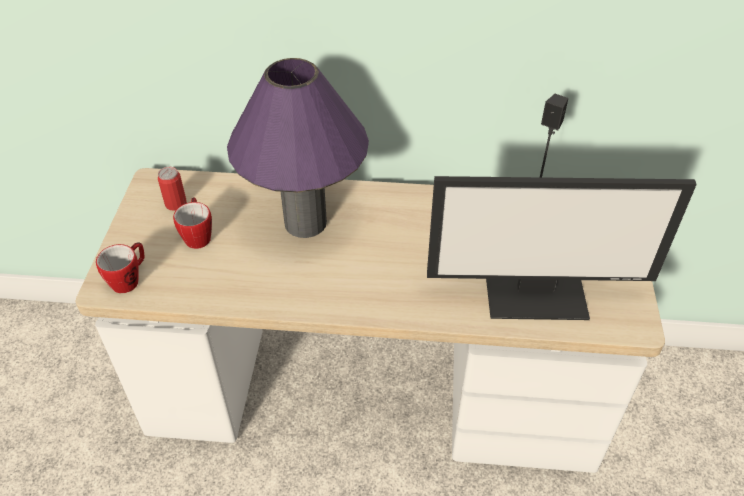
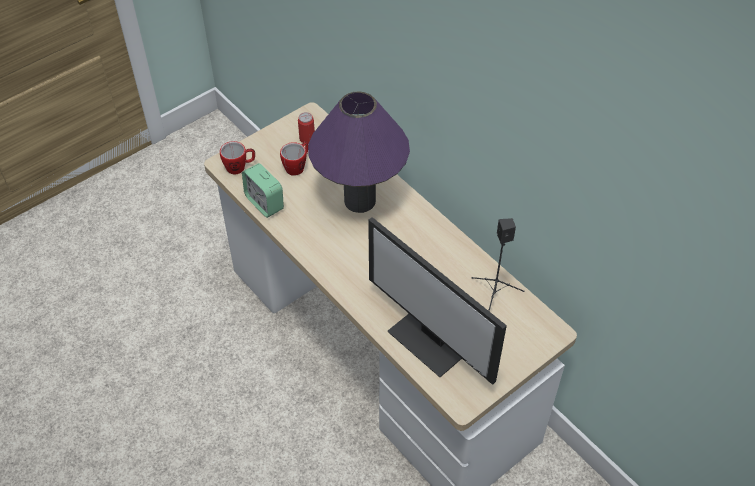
camera: 45 degrees right, 5 degrees up
(205, 294) = (264, 203): none -> alarm clock

